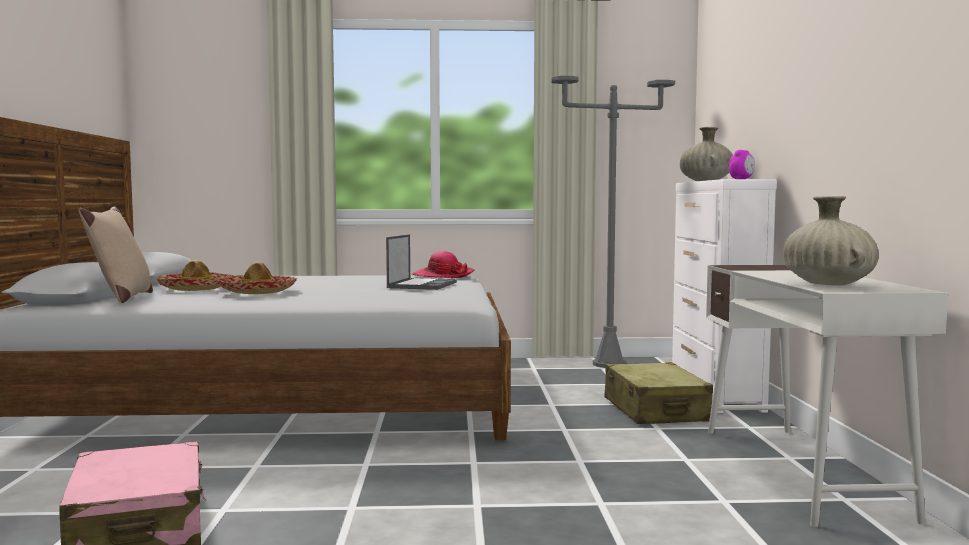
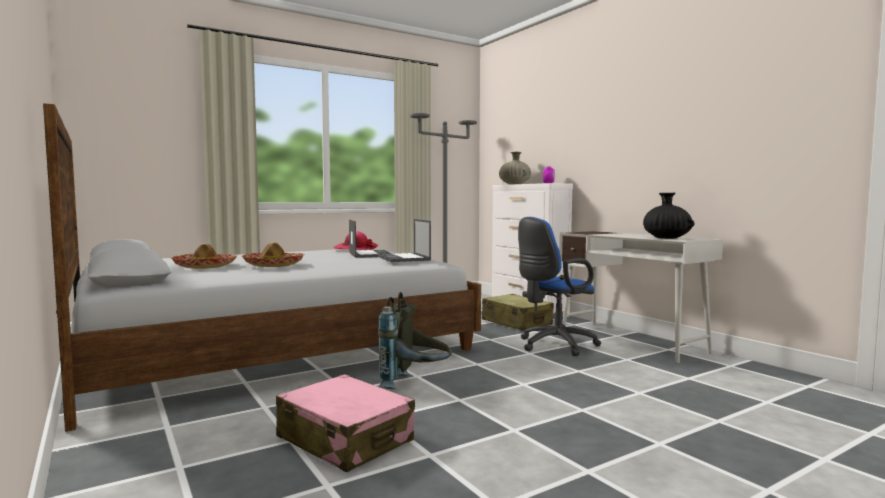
camera: 30 degrees left, 0 degrees up
(121, 298) = (175, 277): beige pillow -> none
(341, 475) = (415, 385): none -> grey backpack
(424, 293) = (404, 258): none -> laptop
(642, 456) = (553, 345): none -> blue office chair
(828, 285) = (666, 238): beige vase -> black vase

